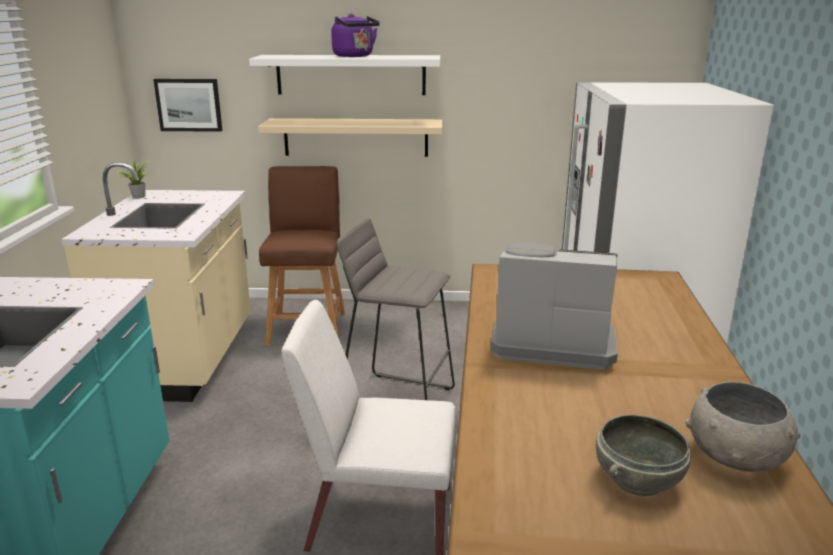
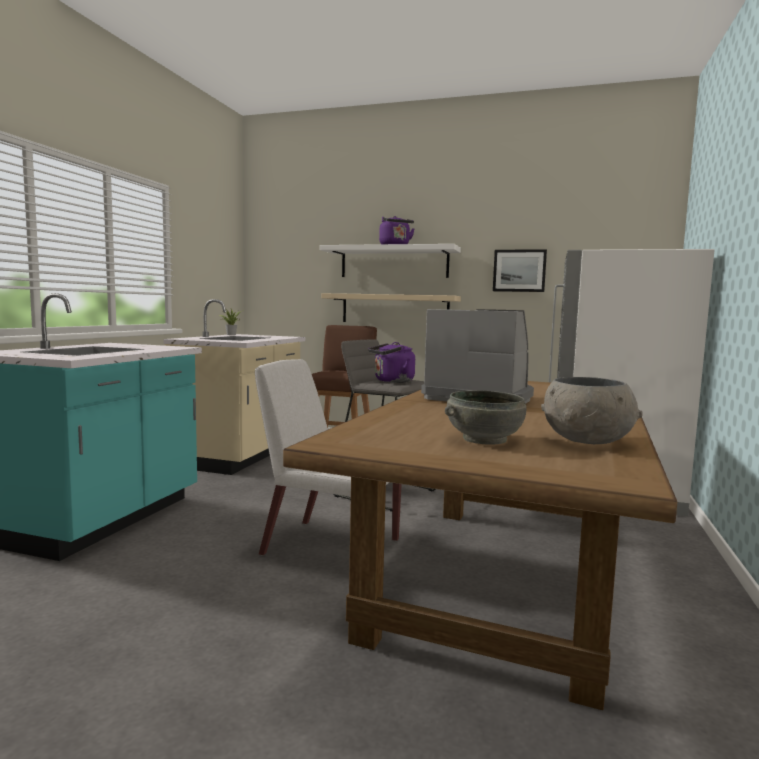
camera: 15 degrees right, 15 degrees down
(189, 105) = (281, 284): picture -> picture (519, 270)
(402, 280) = (392, 381): none -> purple kettle

